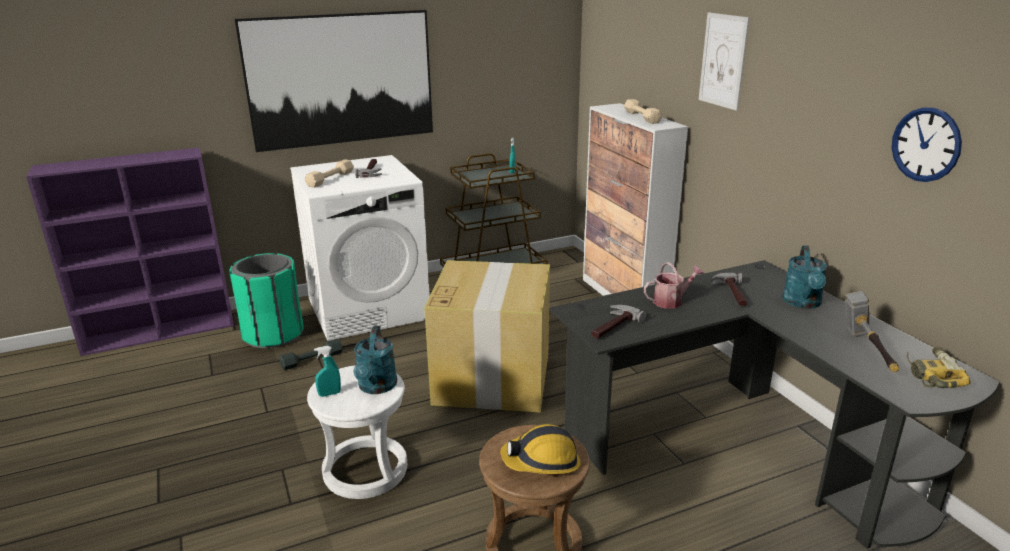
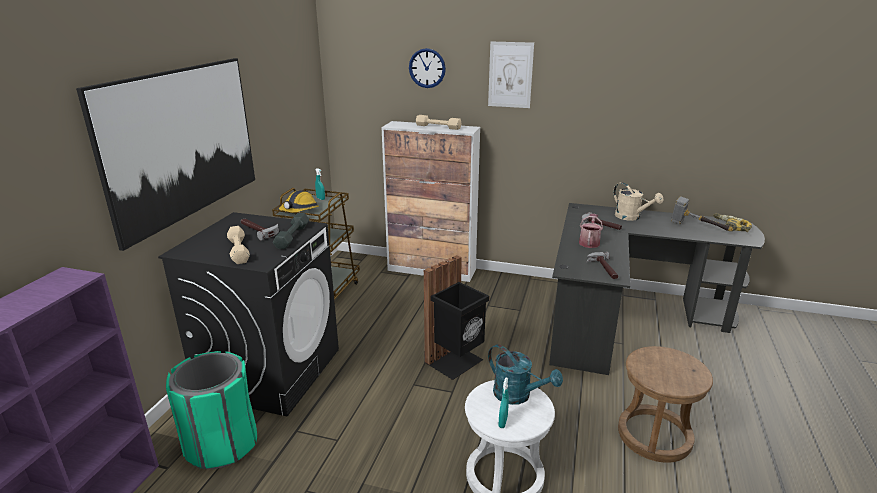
camera: 50 degrees left, 0 degrees up
(312, 360) = (305, 438): grey dumbbell -> grey dumbbell (292, 236)
(369, 308) = (270, 371): white washing machine -> black washing machine
(493, 377) = (456, 362): cardboard box -> black trash can
(542, 461) = (675, 368): hard hat -> hard hat (299, 210)
(803, 303) = (631, 217): turquoise watering can -> beige watering can
(926, 144) = (687, 106): wall clock -> wall clock (427, 68)

